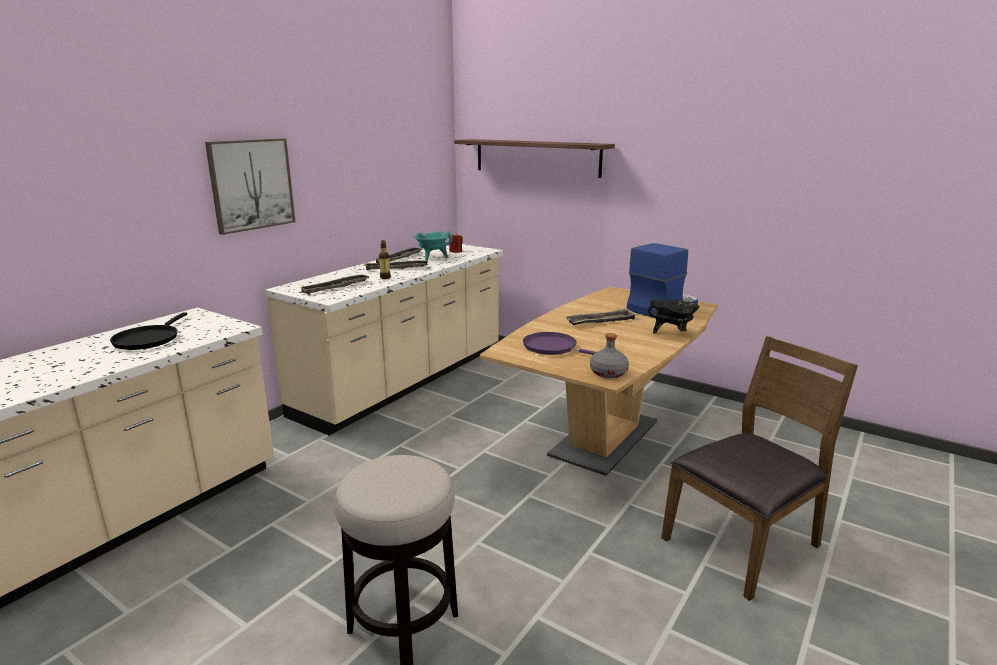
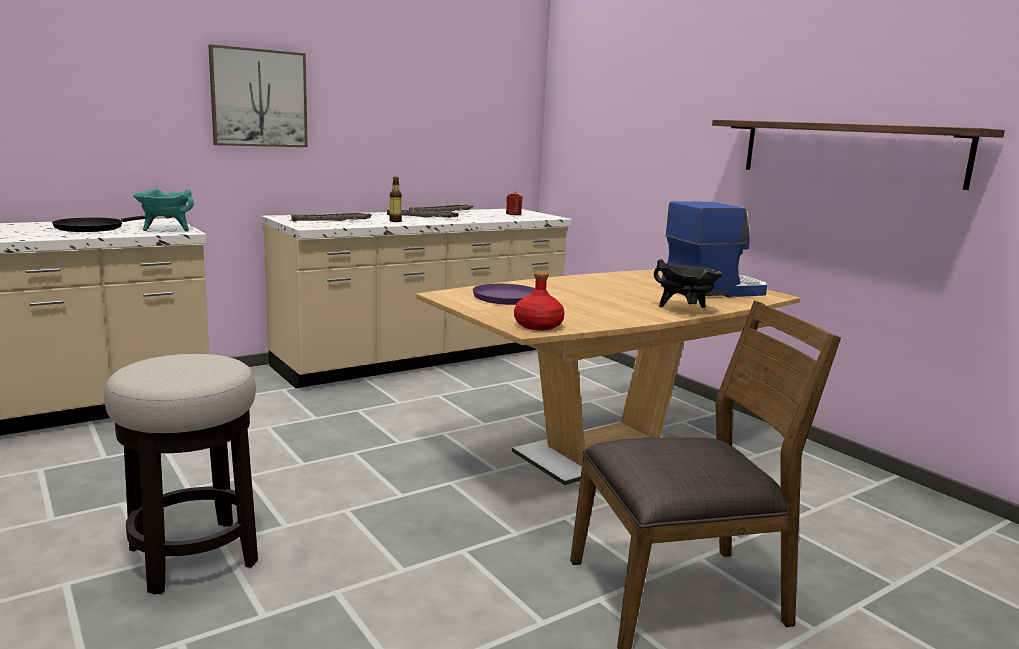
camera: 20 degrees right, 5 degrees down
(433, 258) = (477, 215): turquoise cooking pot -> turquoise cooking pot (166, 229)
(536, 157) = (622, 105): shelf -> shelf (848, 151)
(601, 321) = (610, 290): tray -> none
(609, 373) = (538, 326): grey bottle -> red bottle

